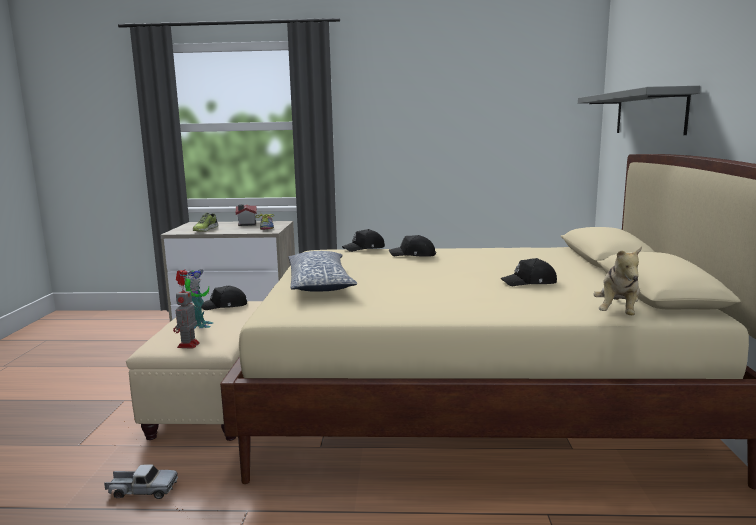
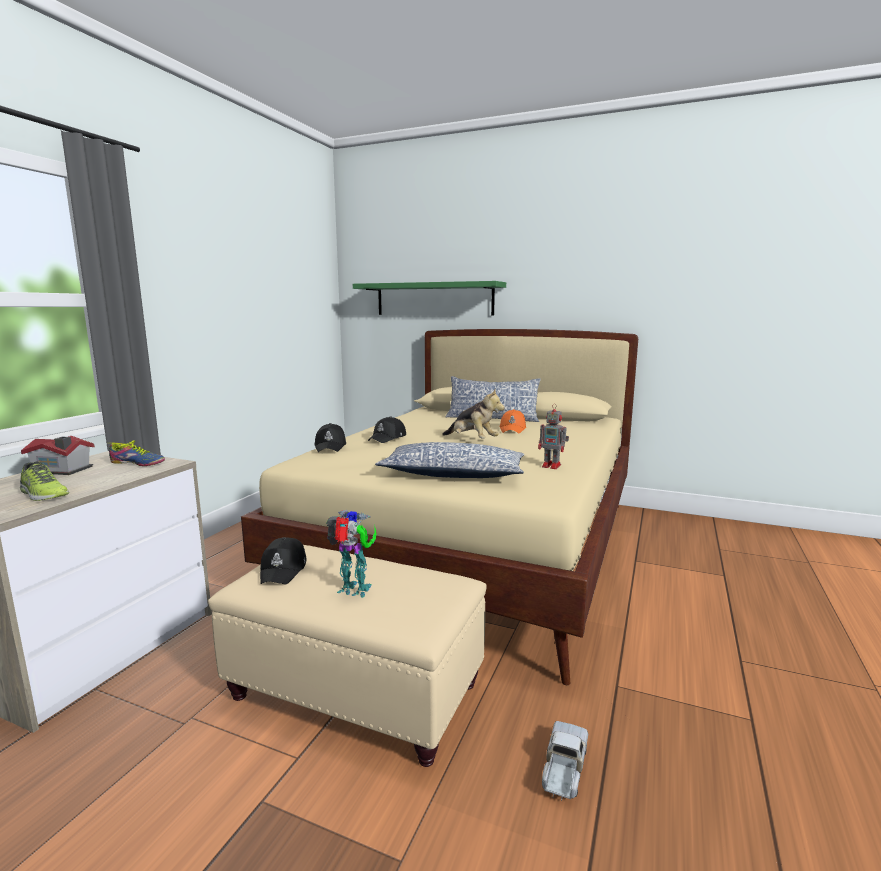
camera: 70 degrees left, 0 degrees up
(188, 345) = (435, 601): toy robot -> toy robot (552, 466)
(529, 282) = (513, 429): black cap -> orange cap
(573, 271) = (492, 418): none -> pillow
(618, 313) = (598, 427): plush toy -> plush toy (472, 440)
(649, 113) = (434, 299): grey shelf -> green shelf

